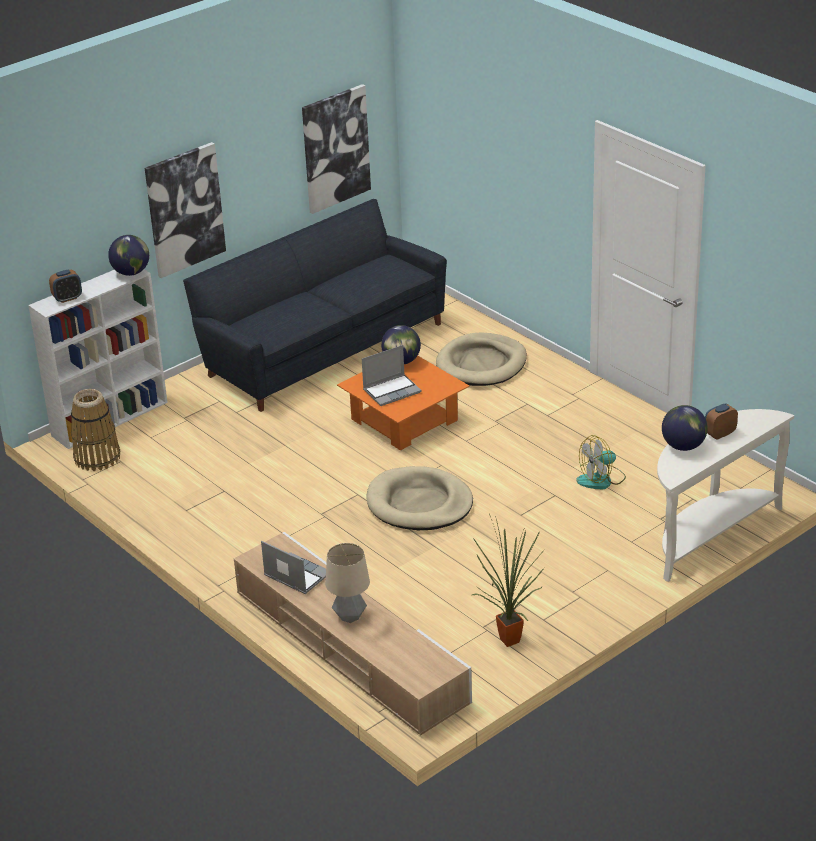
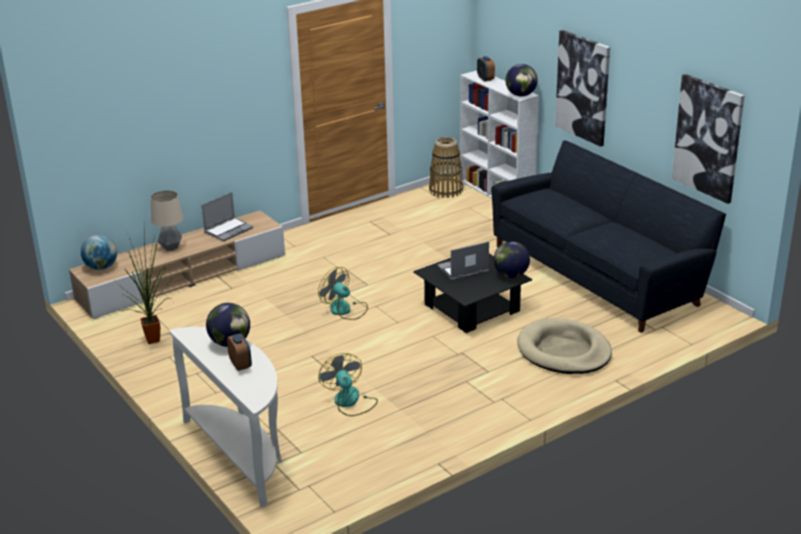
camera: 95 degrees right, 5 degrees down
(392, 391) = (462, 270): laptop -> laptop turned 90 degrees clockwise
(404, 420) = (471, 308): orange coffee table -> black coffee table
(412, 668) = (101, 267): none -> globe
(419, 503) = (345, 310): beige dog bed -> fan

